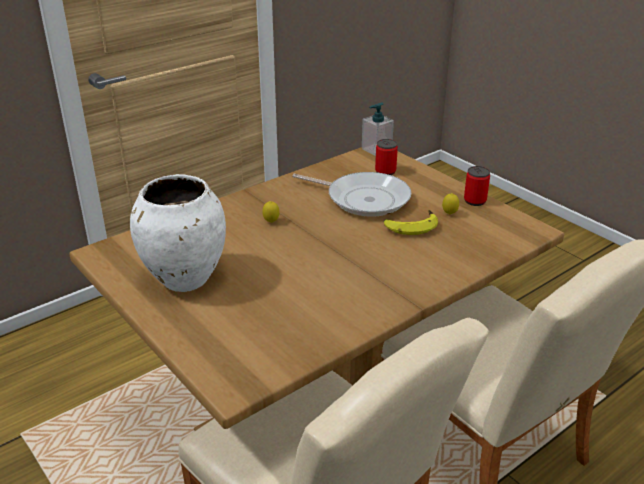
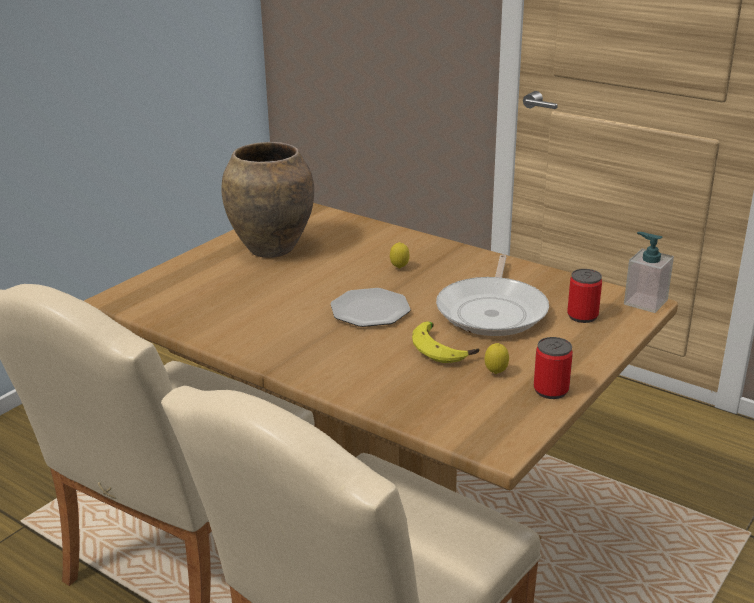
camera: 75 degrees right, 5 degrees down
(184, 280) = (270, 249): white vase -> brown vase
(338, 246) = (370, 310): none -> plate

